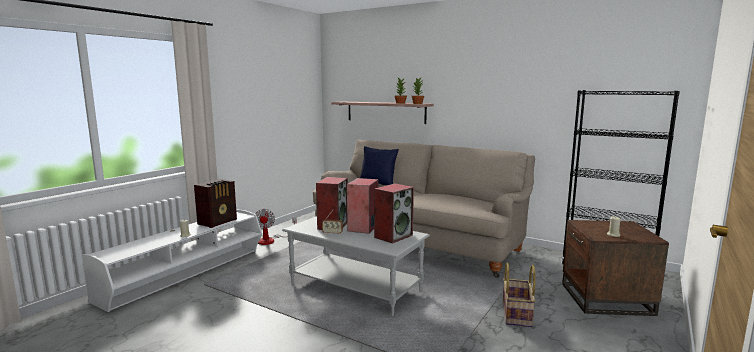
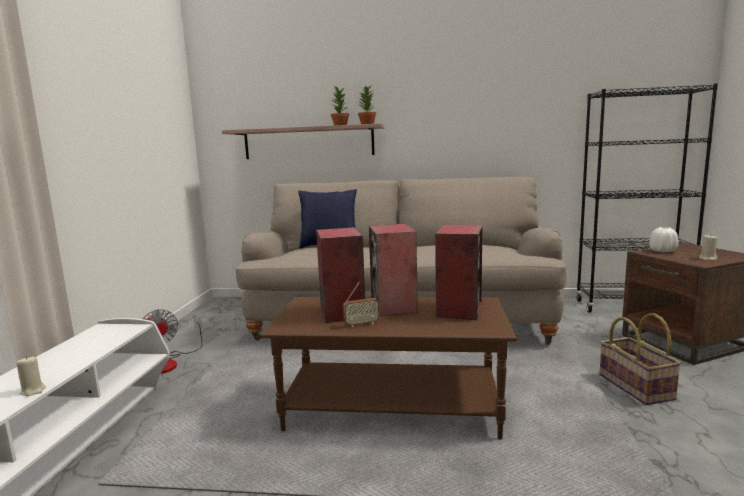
camera: 25 degrees left, 0 degrees up
(218, 222) = (87, 348): radio -> none
(356, 287) = (393, 408): grey coffee table -> brown coffee table
(594, 224) = (662, 251): none -> white vase

